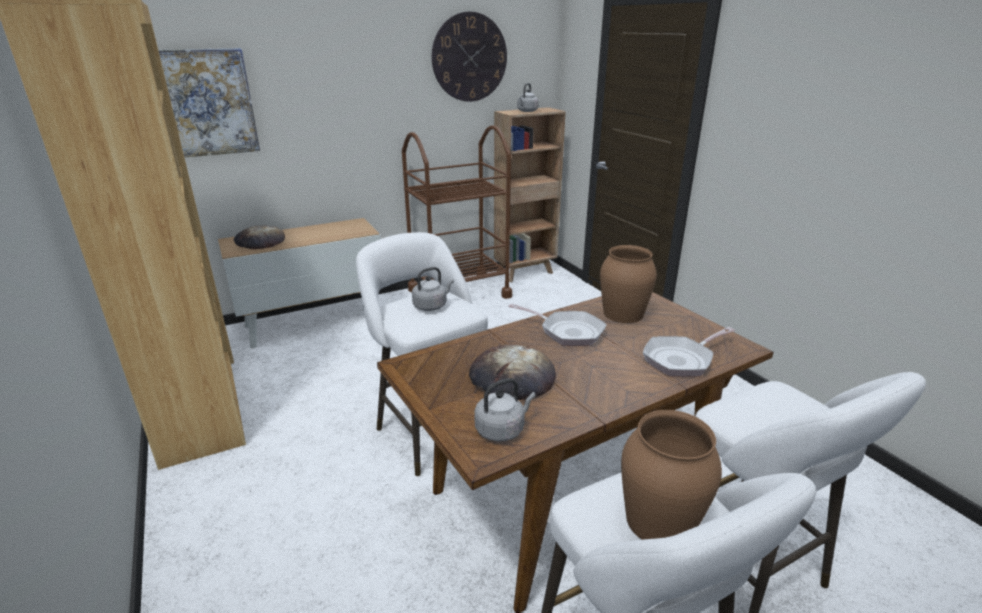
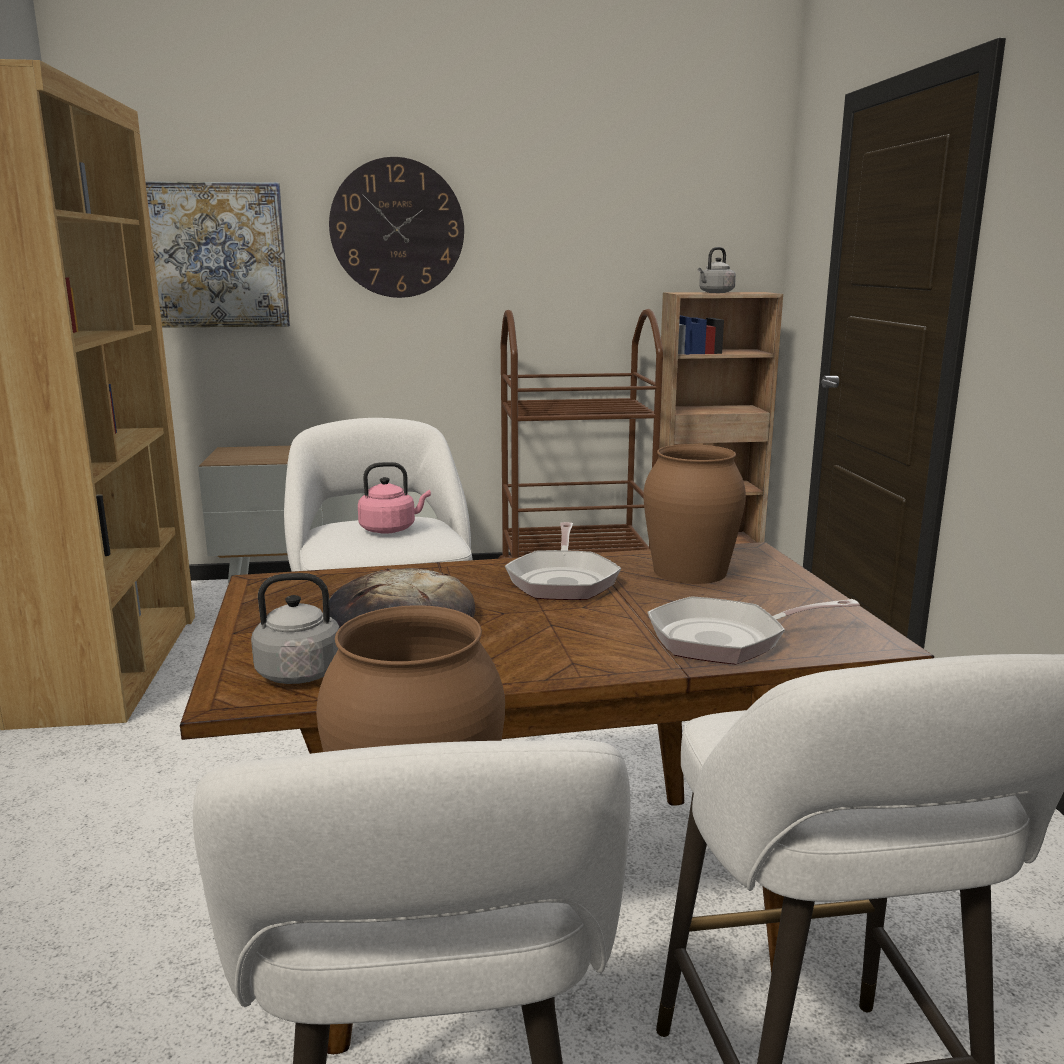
camera: 20 degrees right, 10 degrees down
(260, 242) = (265, 454): bread -> none
(431, 306) = (391, 529): grey kettle -> pink kettle
(469, 57) = (625, 207): wall clock -> wall clock (397, 228)
(567, 331) = (563, 580): frying pan -> frying pan turned 45 degrees clockwise

